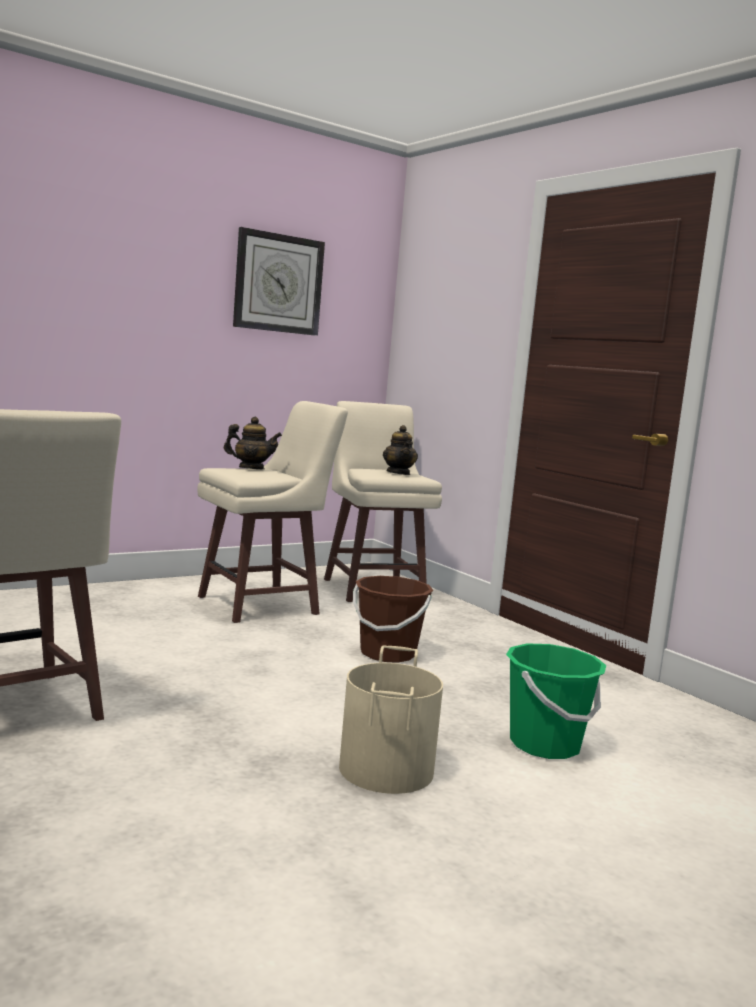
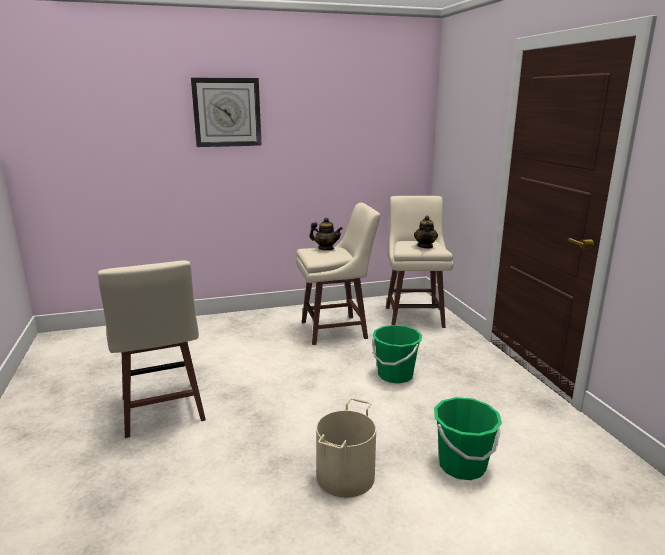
camera: 20 degrees right, 10 degrees up
(278, 283) = (350, 121): wall clock -> wall clock (227, 112)
(387, 653) = (395, 375): brown bucket -> green bucket

